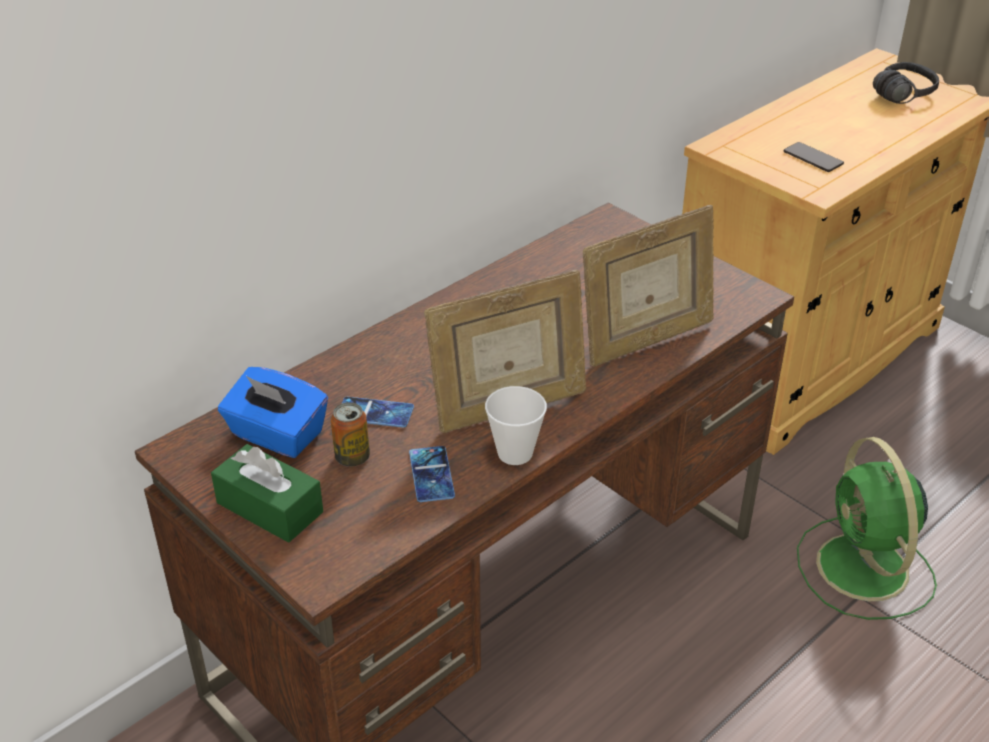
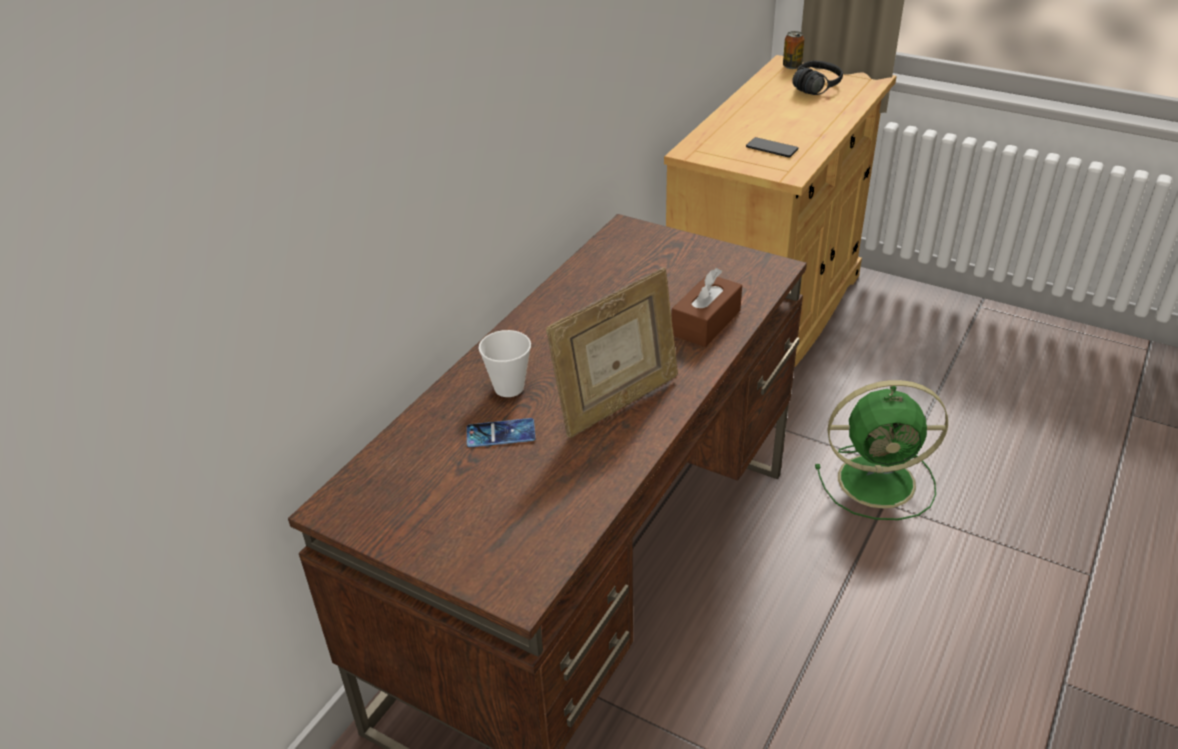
camera: 15 degrees left, 0 degrees up
(270, 507) = (443, 540): green tissue box -> none
(276, 435) = (419, 473): blue tissue box -> none
(352, 457) = (499, 478): can -> can (792, 66)
(431, 474) = (577, 476): phone -> none
(515, 453) = (641, 441): cup -> cup (509, 388)
(646, 341) = (706, 322): picture frame -> brown tissue box
(864, 570) = (880, 481): green fan -> green fan turned 60 degrees counterclockwise

